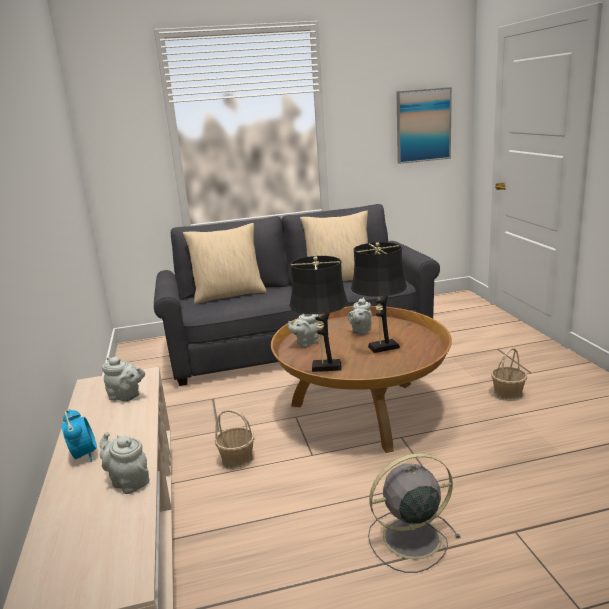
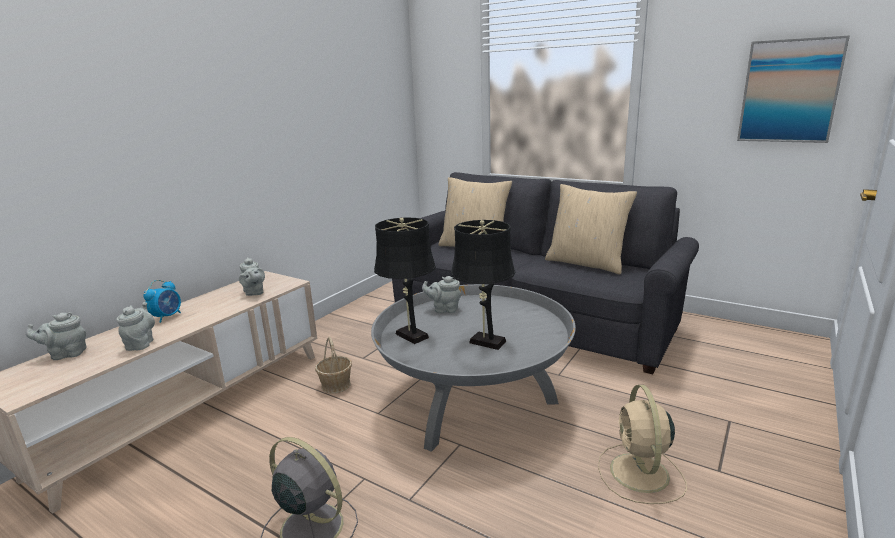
camera: 45 degrees right, 0 degrees up
(361, 331) = (504, 319): grey teapot -> grey teapot (66, 354)
(362, 410) = (474, 402): brown coffee table -> grey coffee table
(508, 394) = (640, 474): basket -> beige fan

